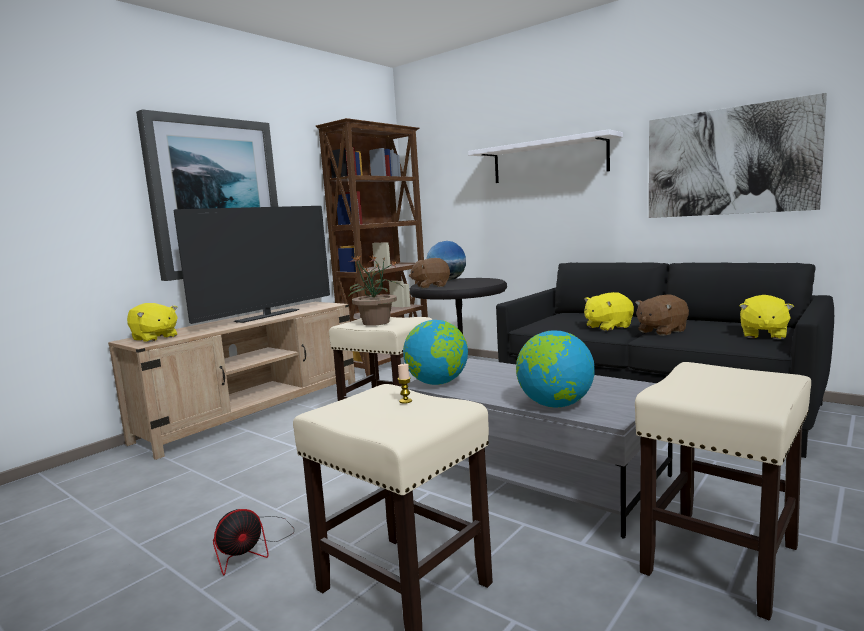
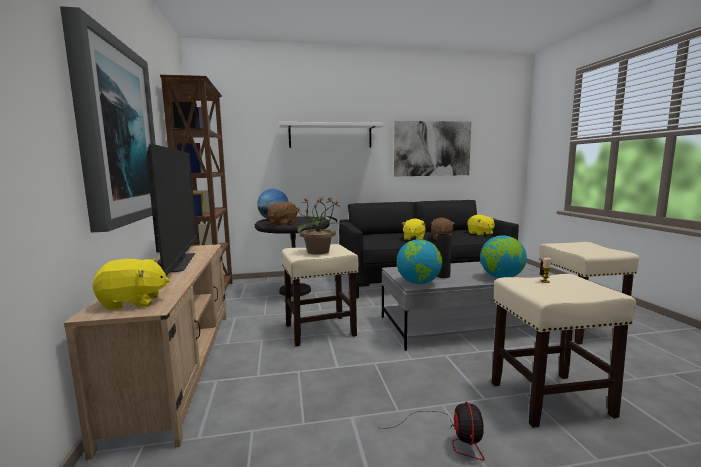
camera: 50 degrees left, 0 degrees up
(492, 383) = (442, 276): none -> black vase

